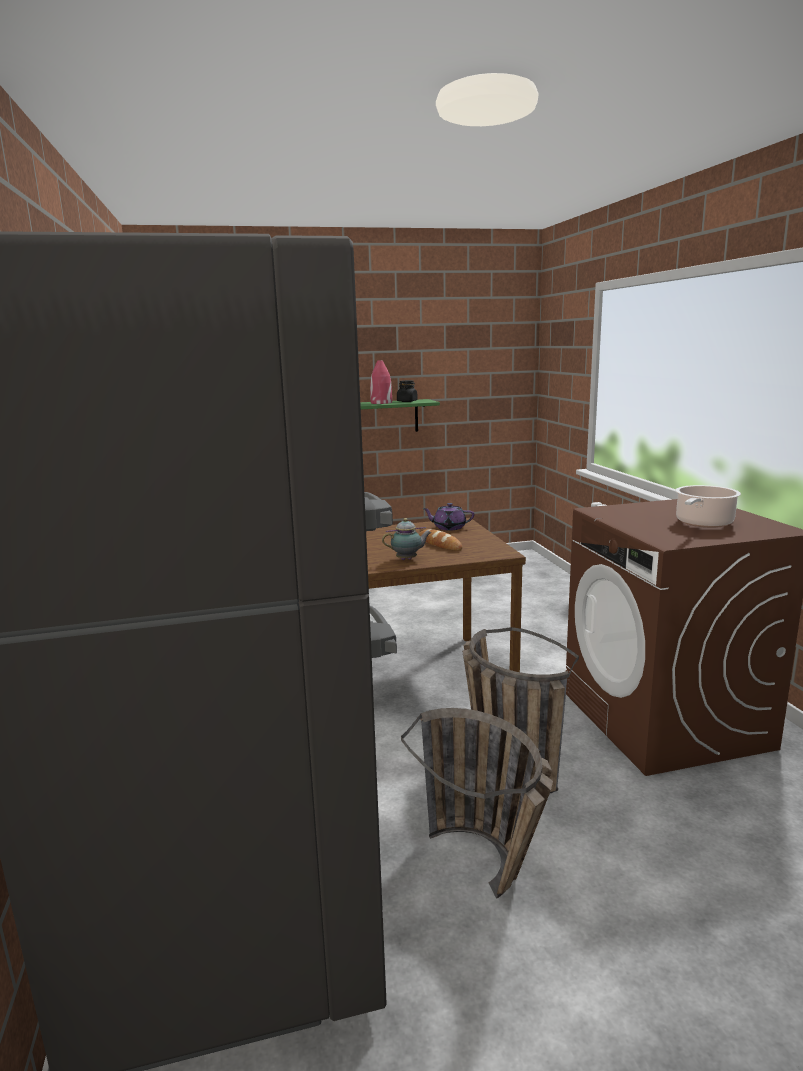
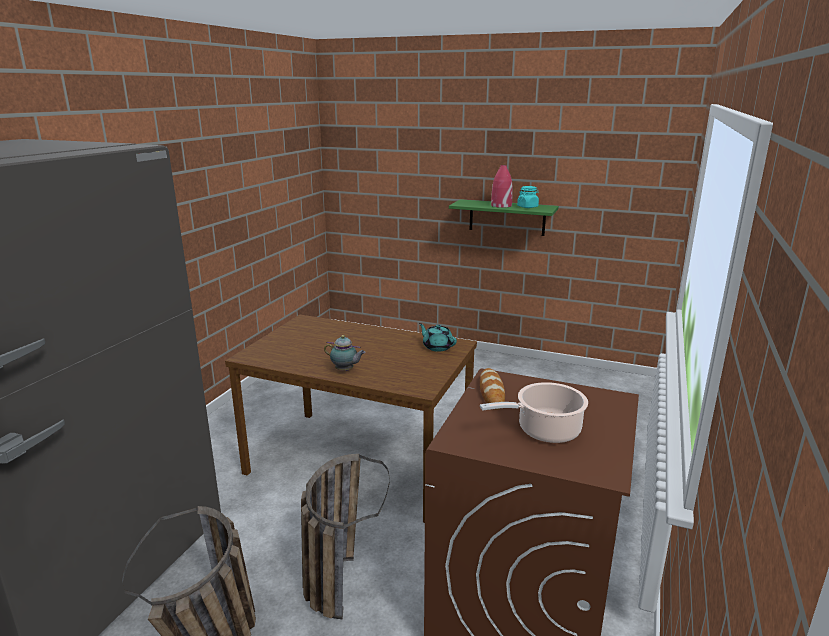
camera: 35 degrees right, 5 degrees up
(407, 401) = (527, 207): black jar -> turquoise jar
(440, 544) = (397, 362): bread -> bread (491, 391)
(449, 527) = (437, 347): purple teapot -> turquoise teapot

